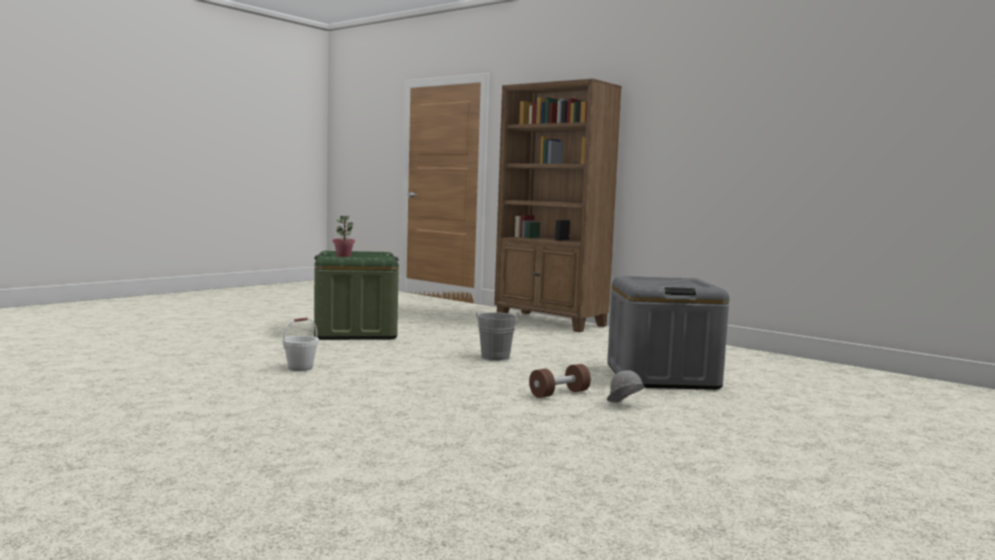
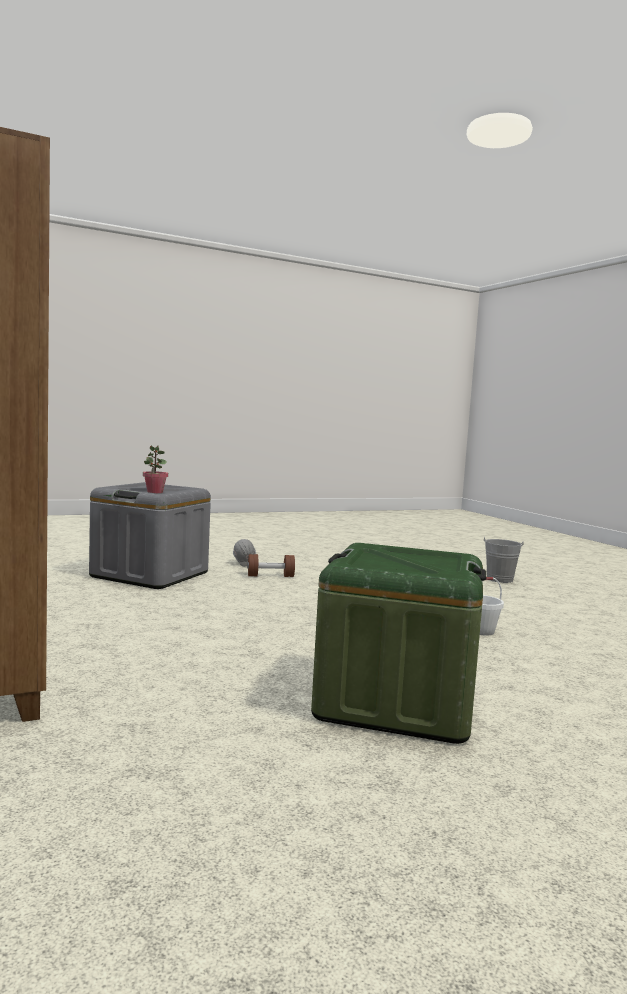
camera: 155 degrees left, 0 degrees up
(343, 256) = (432, 559): potted plant -> potted plant (154, 492)
(495, 358) = (256, 613): grey bucket -> grey bucket (500, 579)

